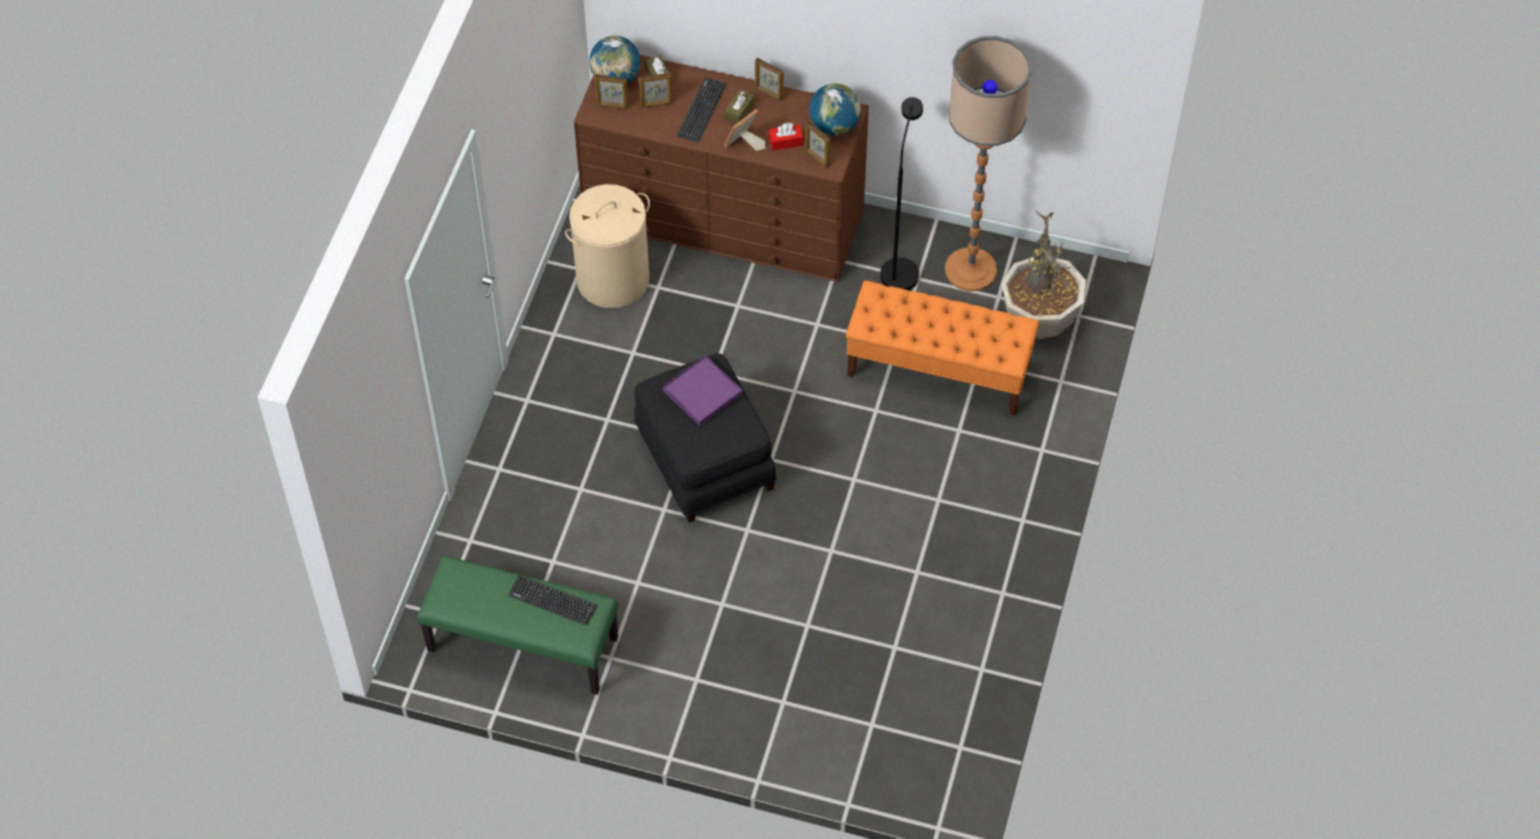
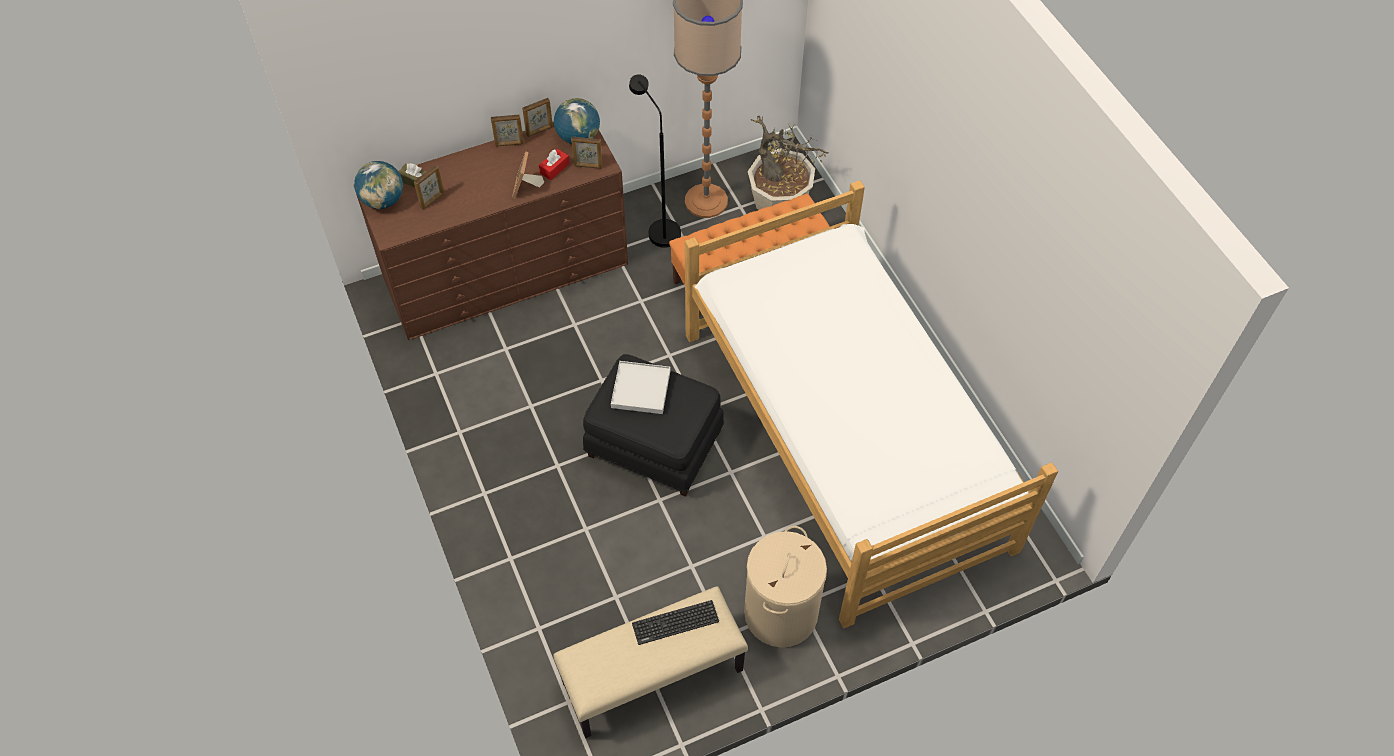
camera: 40 degrees left, 0 degrees up
(522, 645) = (652, 677): green bench -> beige bench
(612, 106) = (399, 221): picture frame -> picture frame (539, 131)
(613, 279) = (467, 365): beige laundry basket -> beige laundry basket (780, 613)
(701, 110) = (471, 184): keyboard -> none
(702, 392) = (640, 389): purple tray -> white tray
(739, 111) = (500, 168): brown tissue box -> none
(875, 574) = (843, 439): none -> bed

